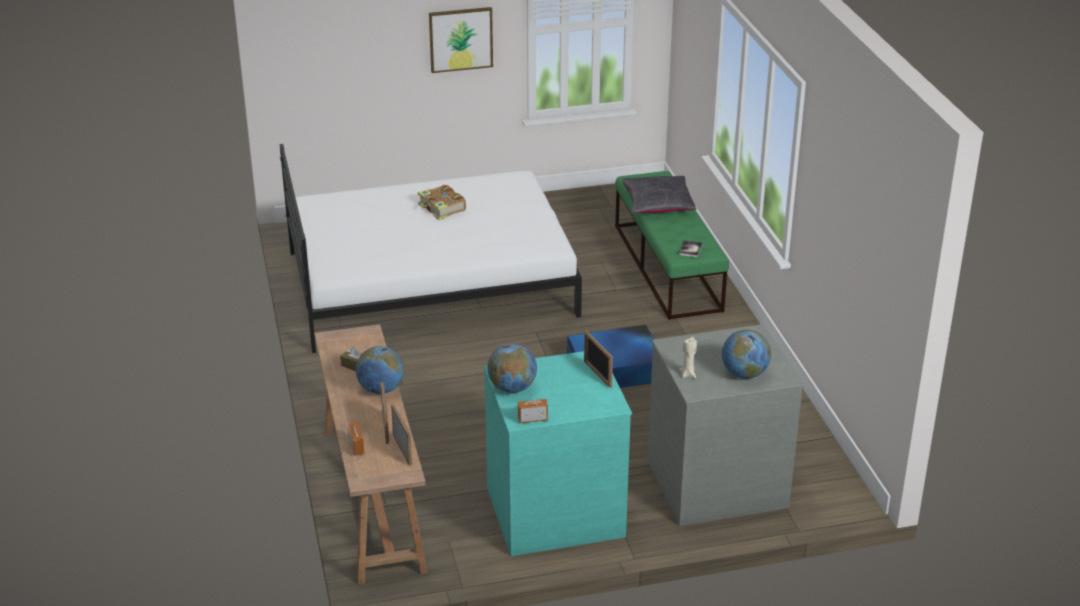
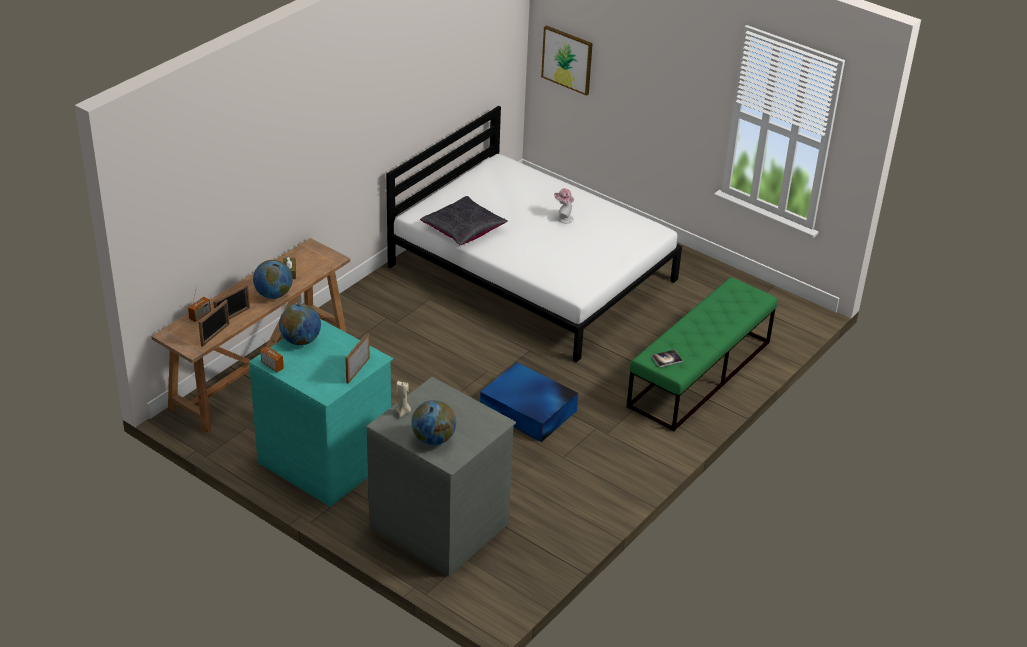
camera: 50 degrees right, 5 degrees up
(441, 208) = (563, 218): book -> hat
(461, 39) = (677, 91): picture -> picture (567, 59)
(658, 204) = (713, 314): black pillow -> black pillow (463, 229)

